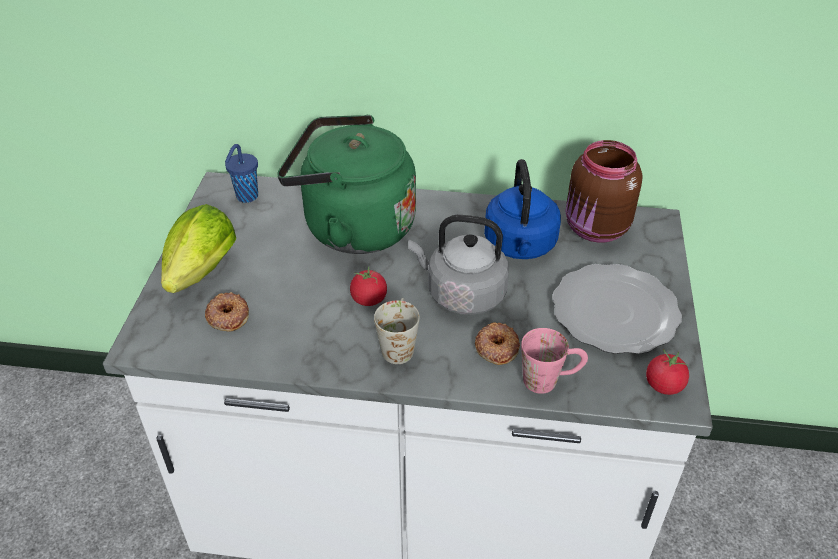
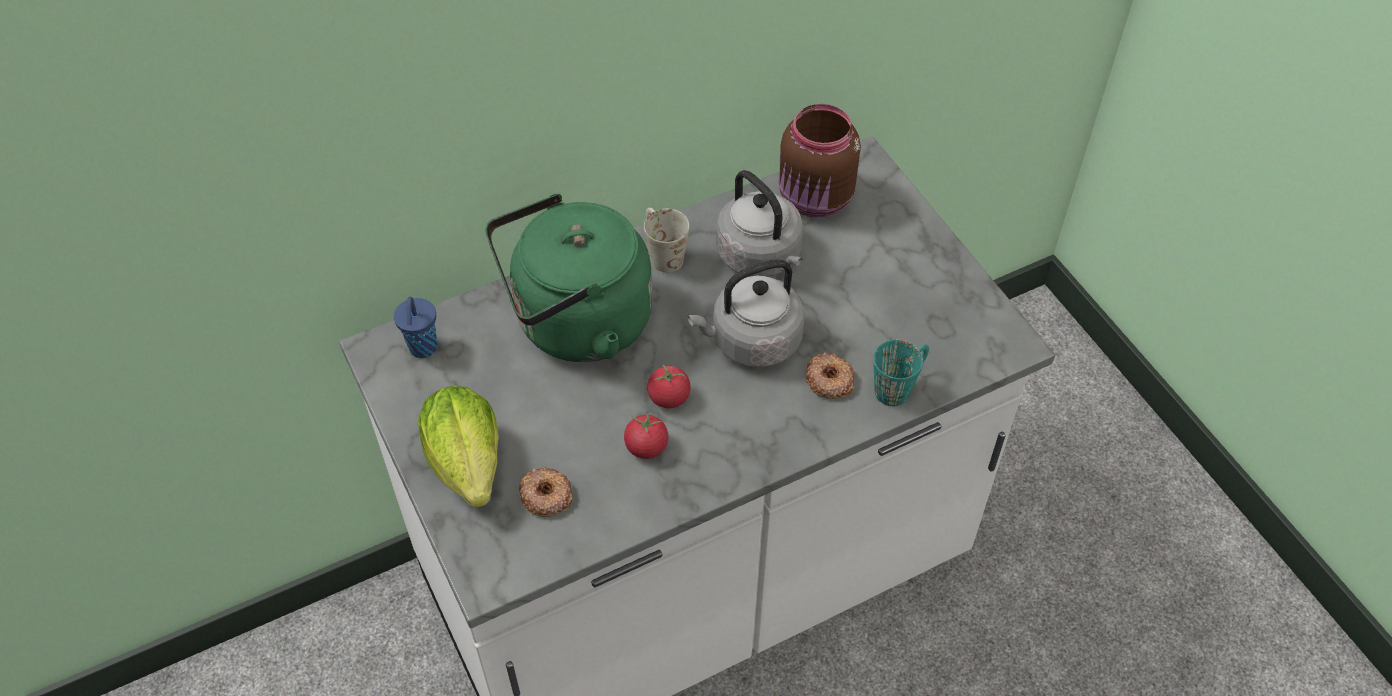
camera: 35 degrees left, 10 degrees up
(398, 344) = (740, 428): white mug -> white mug (661, 253)
(520, 246) = (761, 257): blue kettle -> grey kettle
(550, 379) = (899, 385): pink mug -> turquoise mug
(617, 312) = (902, 284): plate -> none
(664, 385) = (993, 336): tomato -> tomato (646, 446)

